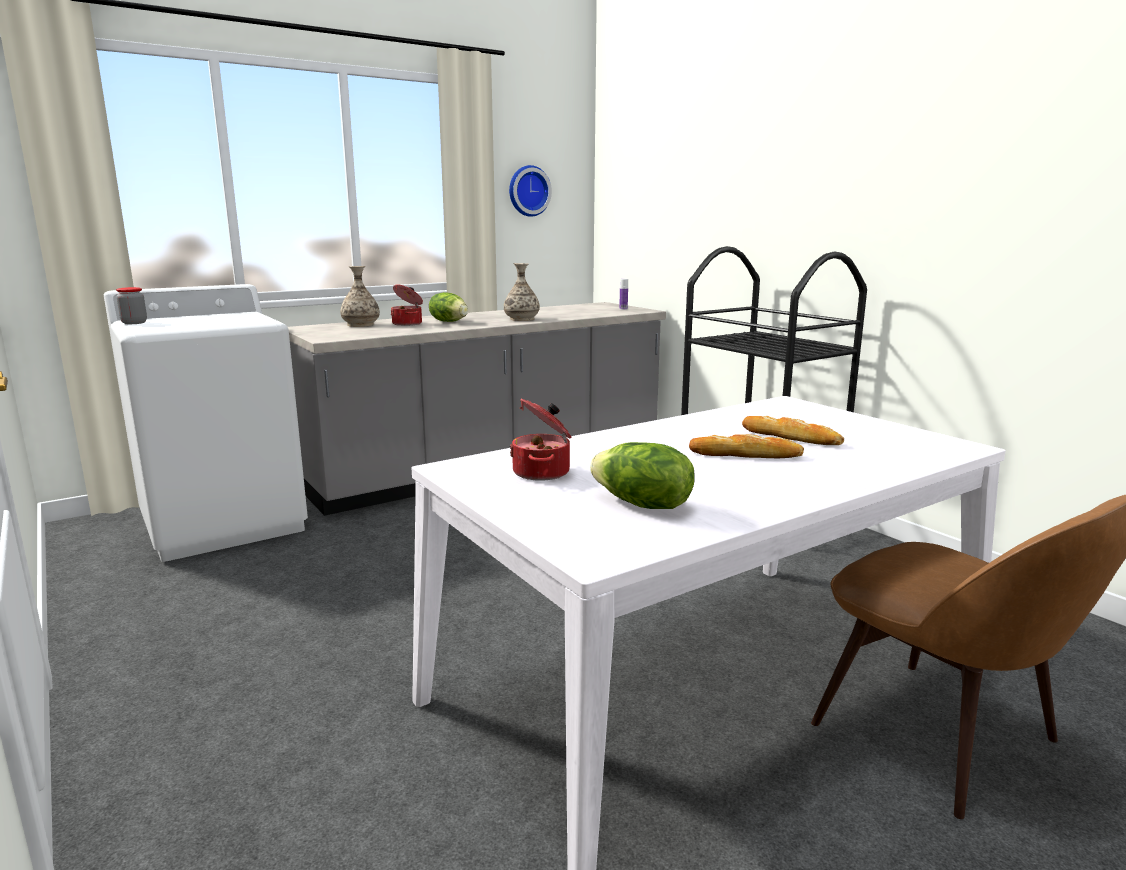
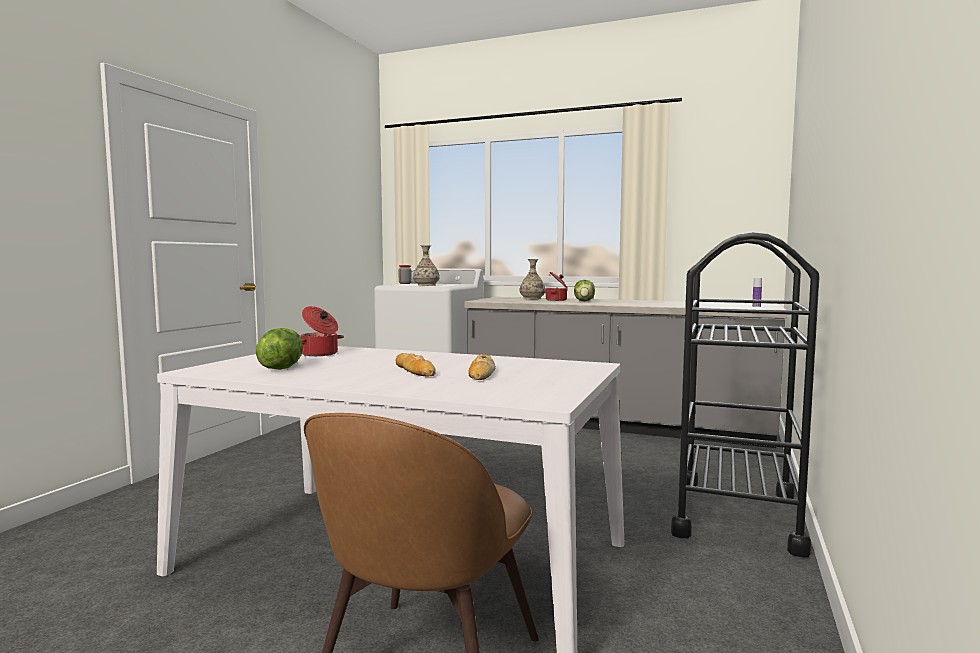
camera: 55 degrees right, 10 degrees down
(522, 319) = (636, 304): vase -> vase (426, 285)
(528, 191) = (710, 205): wall clock -> none

